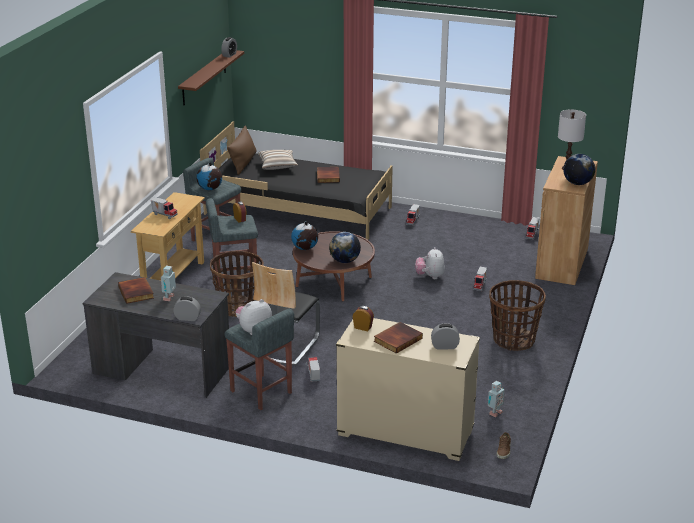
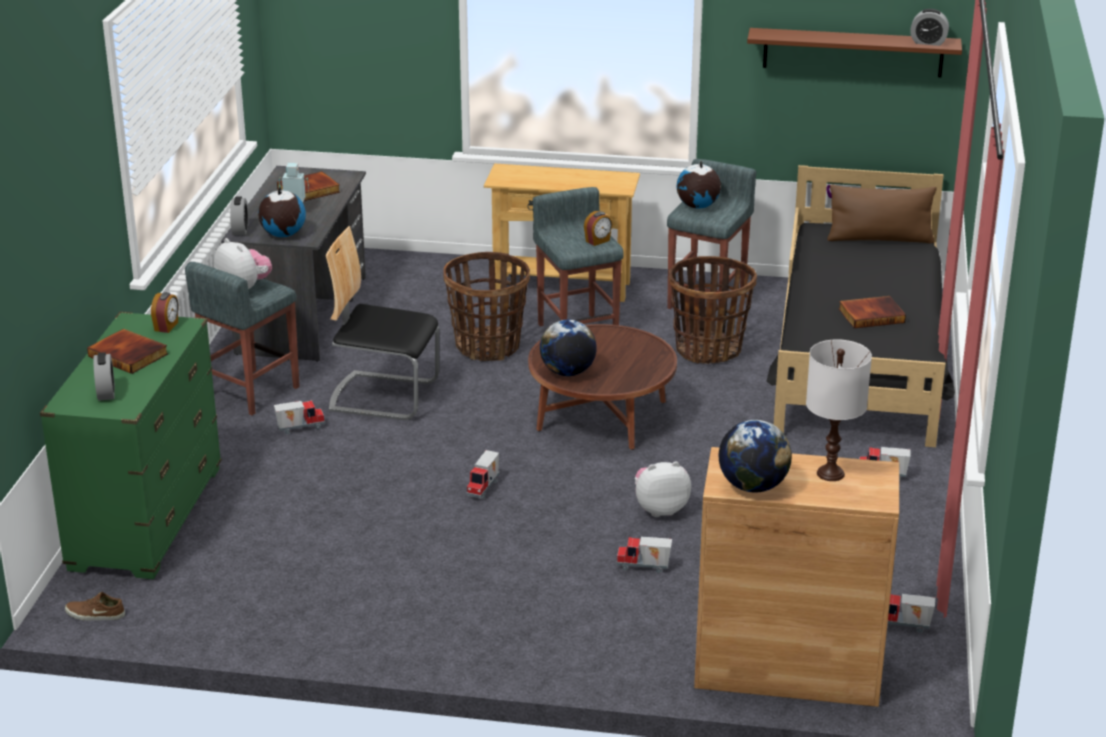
camera: 80 degrees right, 0 degrees up
(165, 215) = (554, 177): toy truck -> toy truck (484, 488)
(277, 166) = (885, 268): pillow -> none
(305, 248) = (598, 333): globe -> globe (283, 235)
(405, 433) = (146, 519): beige dresser -> green dresser
(494, 413) = (203, 601): toy robot -> none
(513, 340) = (446, 613): basket -> basket (708, 350)

